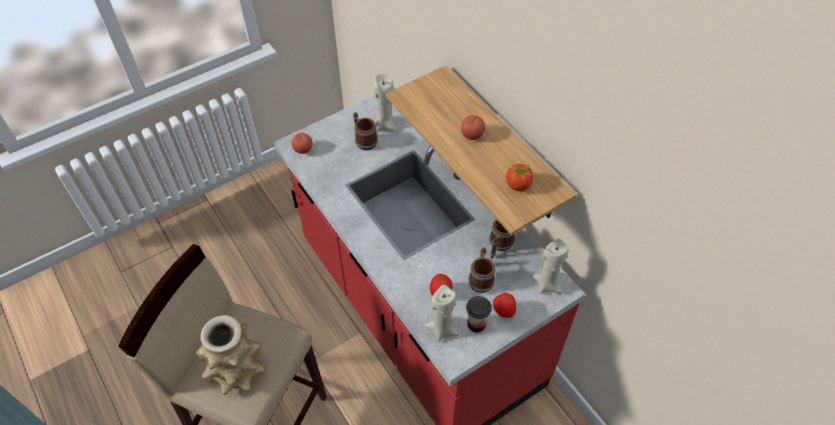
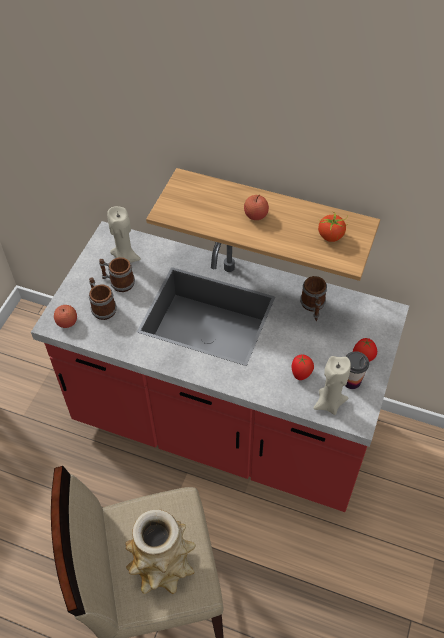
camera: 35 degrees left, 0 degrees up
(481, 278) = (322, 342): mug -> mug (102, 307)
(546, 284) = (376, 315): beige candle -> none

